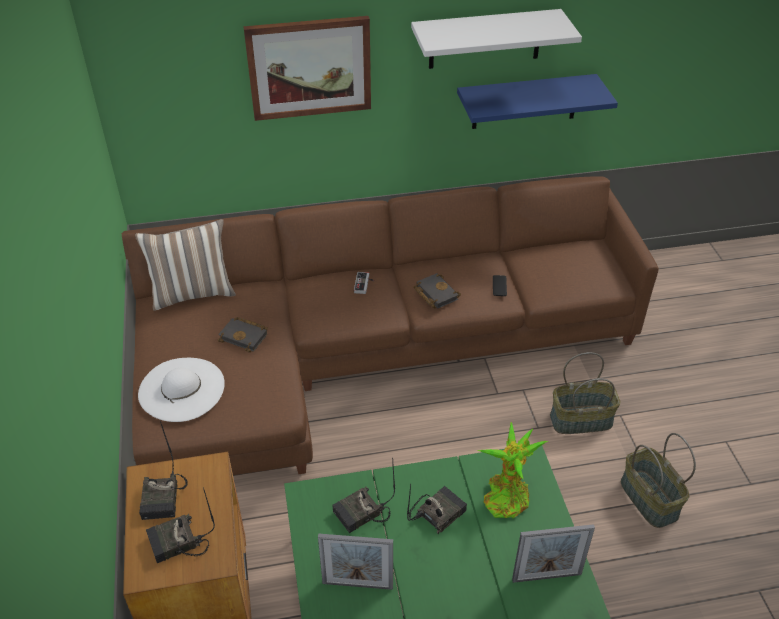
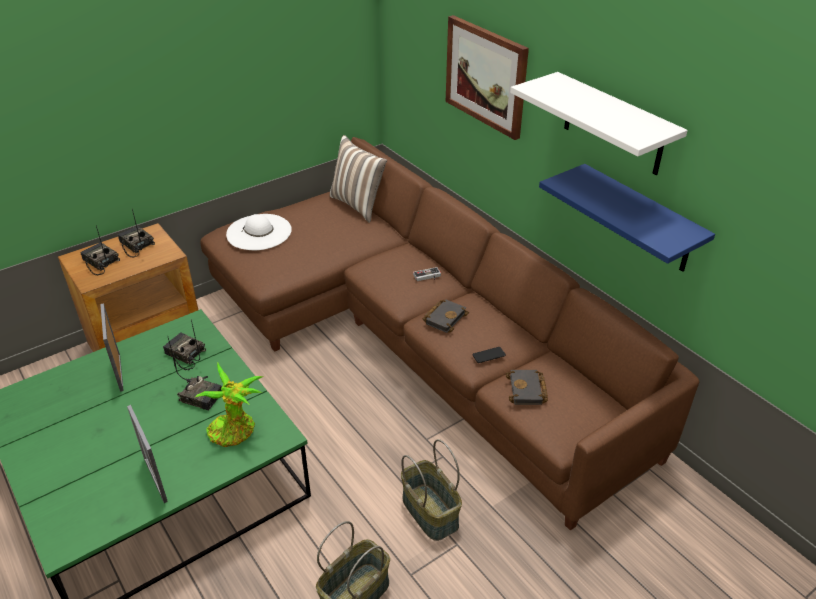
camera: 65 degrees right, 5 degrees down
(164, 499) = (135, 245): radio -> radio turned 75 degrees clockwise
(245, 336) = (326, 240): black book -> black book (527, 391)

